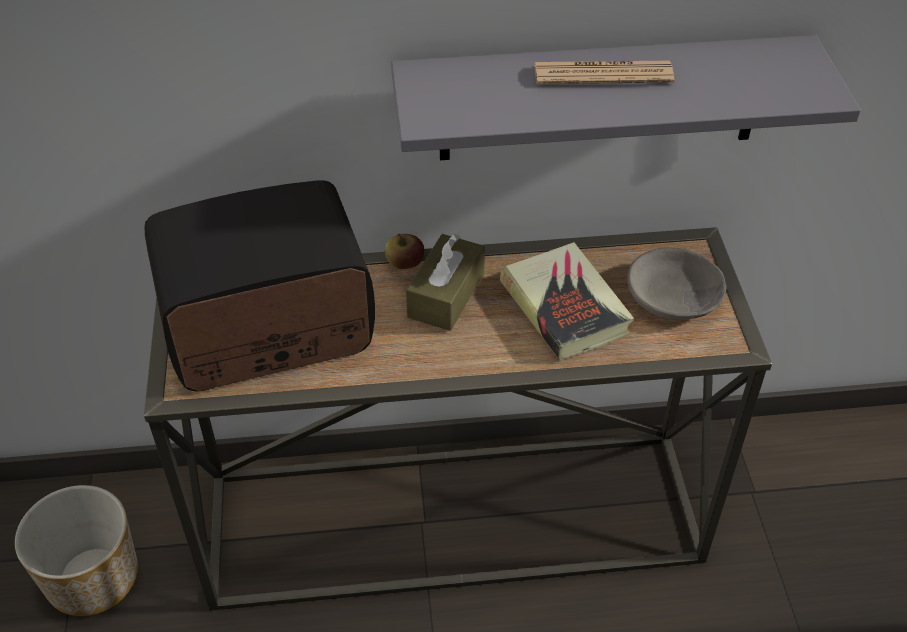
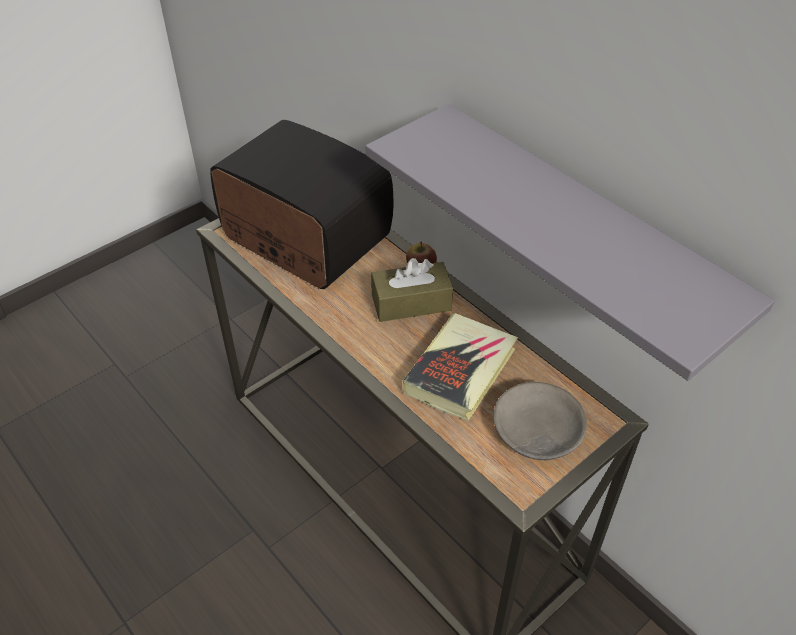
camera: 55 degrees right, 0 degrees up
(92, 576) = (220, 334): planter -> none
(602, 74) = (551, 200): newspaper -> none

